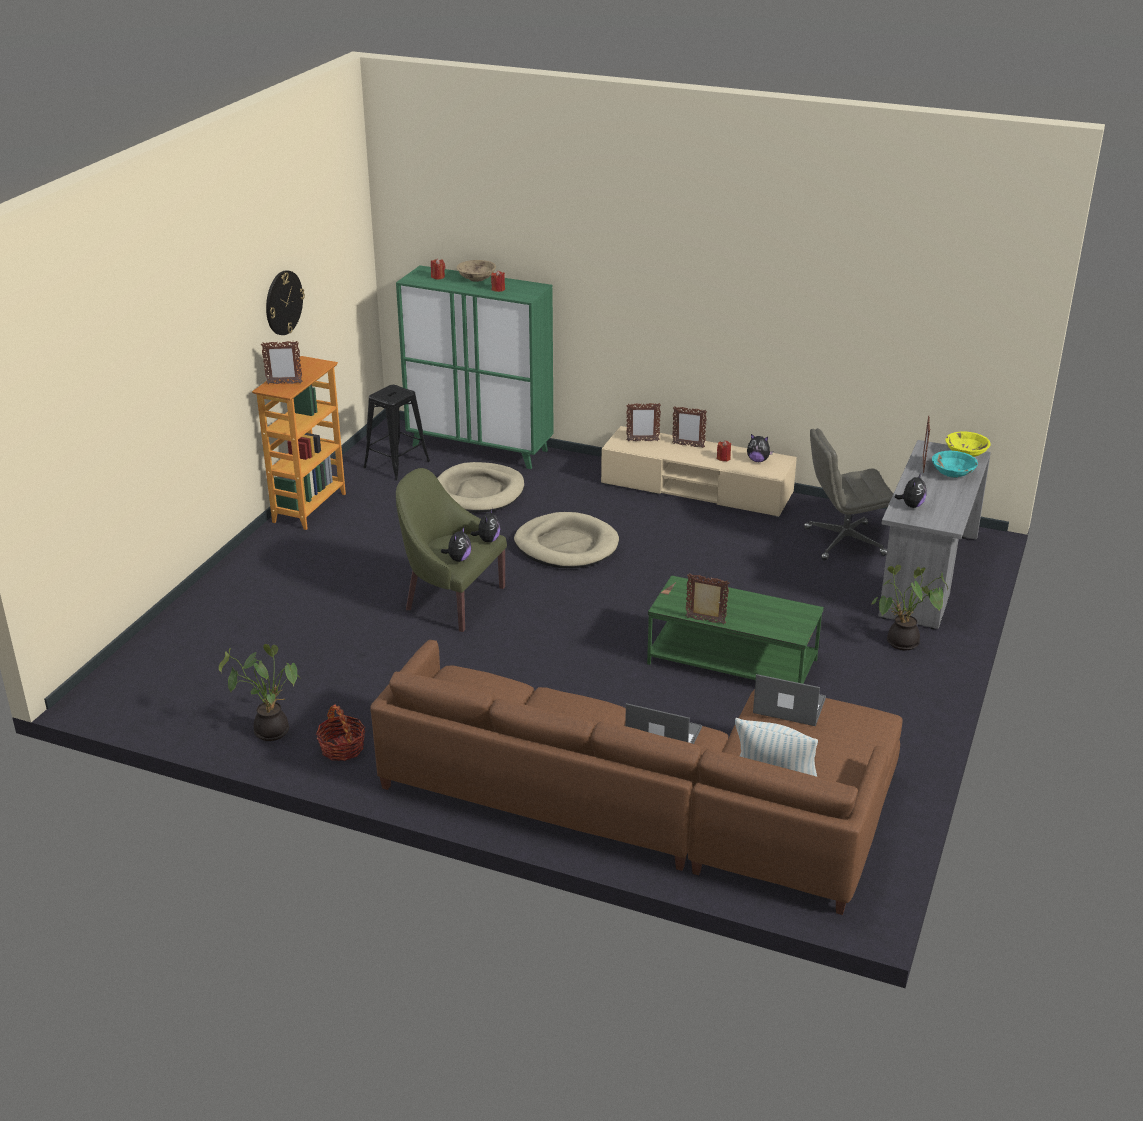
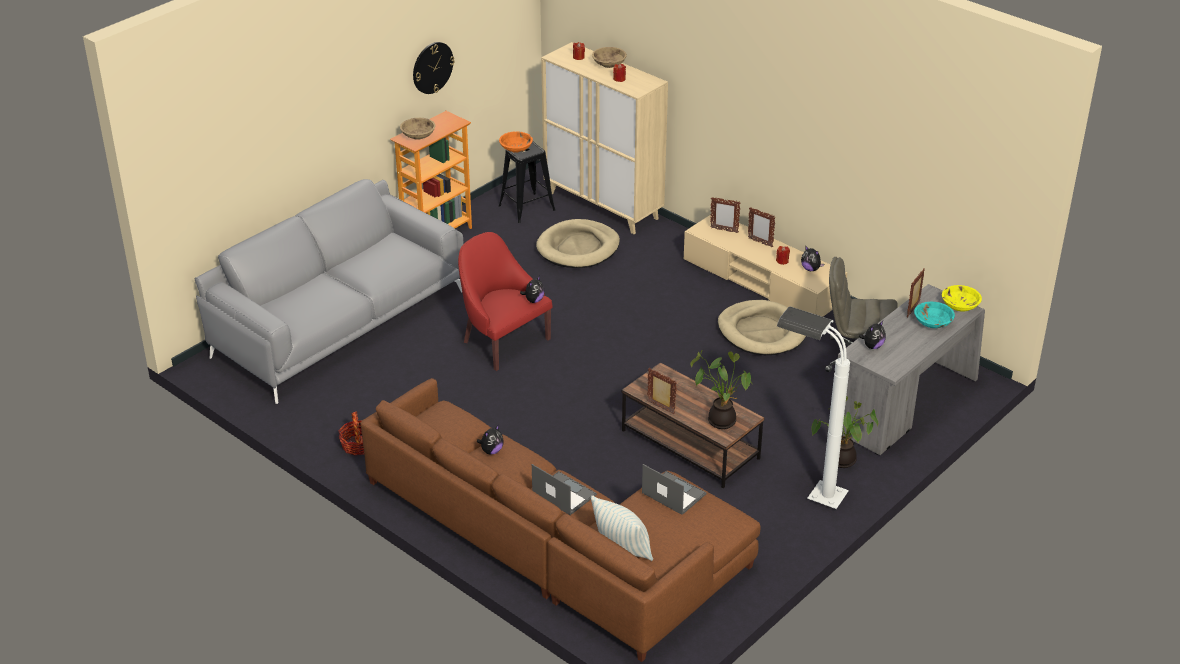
camera: 20 degrees right, 5 degrees up
(239, 618) = (337, 322): none -> grey sofa
(271, 730) = (316, 418): potted plant -> potted plant (721, 419)
(284, 383) = (418, 136): picture frame -> beige bowl
(380, 394) = (516, 149): none -> orange bowl
(451, 600) = (502, 341): green armchair -> red armchair
(458, 559) = (501, 312): plush toy -> plush toy (491, 451)
(480, 448) = (603, 206): green cabinet -> beige cabinet
(566, 545) = (620, 312): beige dog bed -> beige dog bed (761, 332)
(731, 662) = (689, 444): green coffee table -> brown coffee table
(888, 681) = (806, 490): none -> white floor lamp

